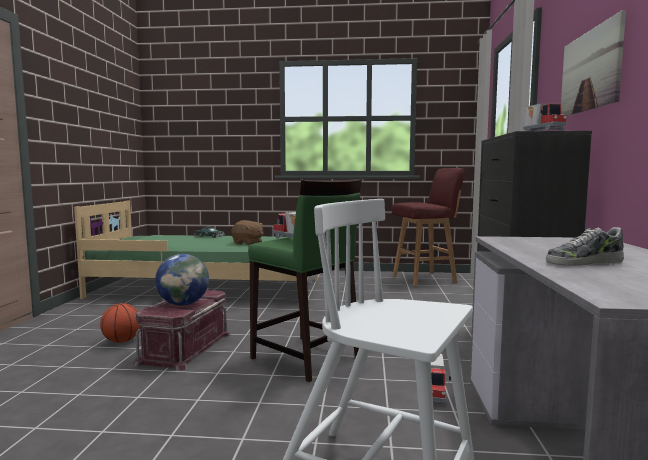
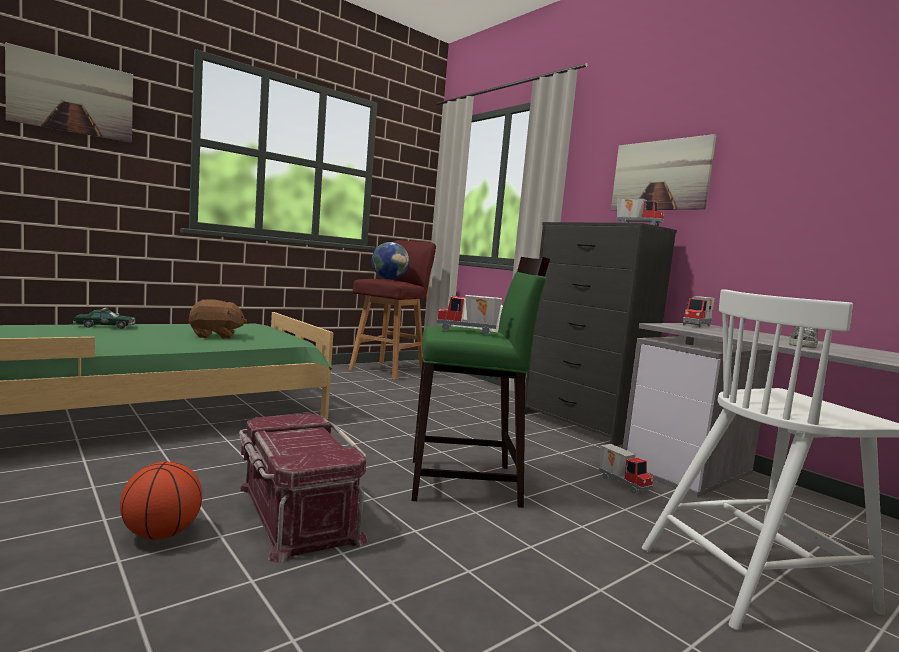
camera: 45 degrees left, 0 degrees up
(183, 304) = (306, 442): globe -> globe (389, 279)
(218, 108) = (72, 96): none -> picture
(564, 240) = (698, 325): none -> toy truck

